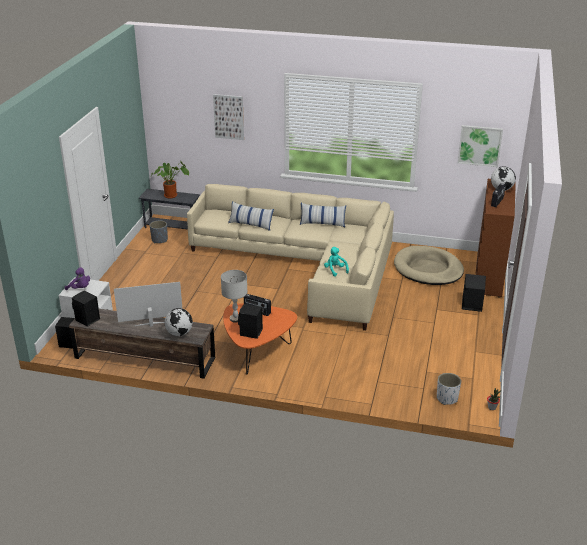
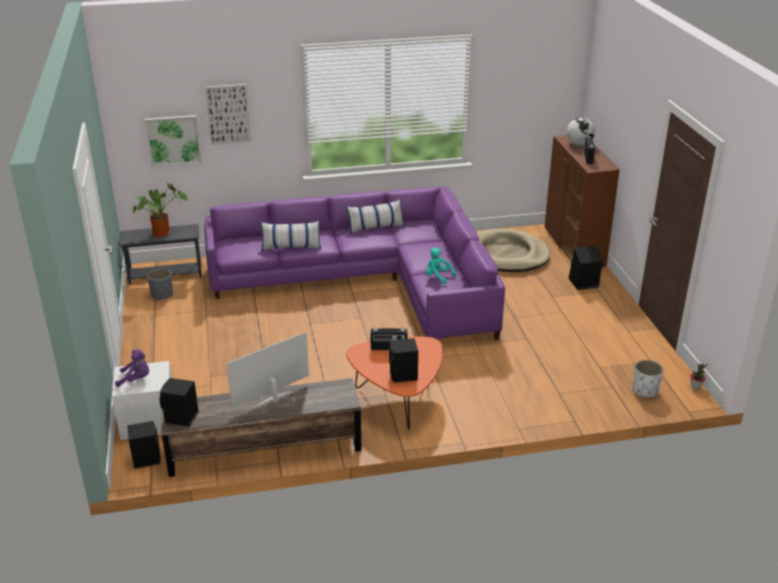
camera: 25 degrees left, 0 degrees up
(179, 333) = (320, 400): globe -> none
(235, 319) = (370, 364): grey table lamp -> none
(307, 264) = (370, 281): beige sofa -> purple sofa
(480, 145) = (539, 99): picture -> picture (173, 140)

